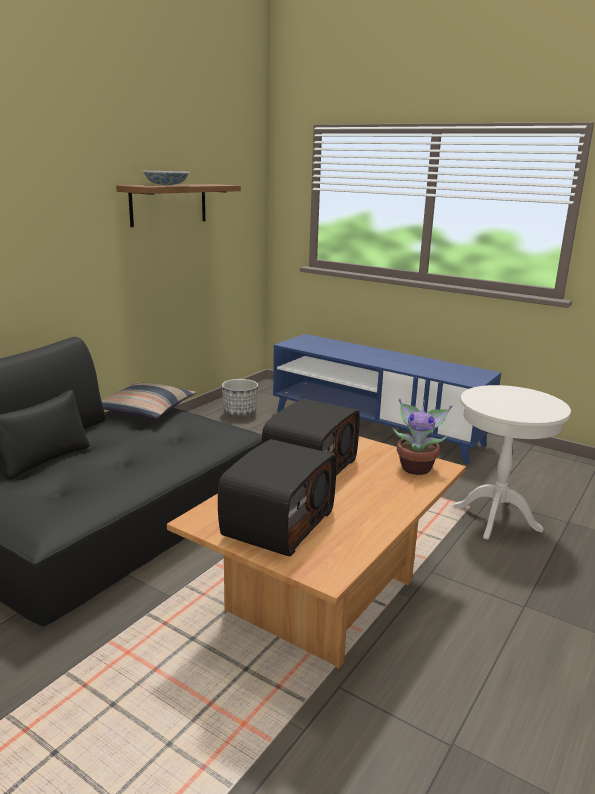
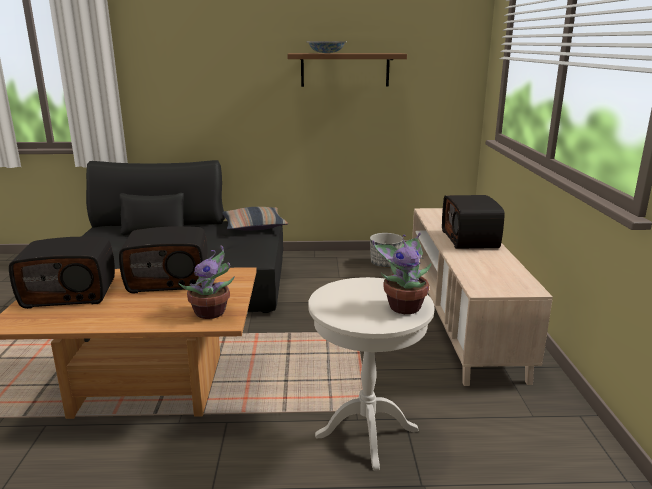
camera: 55 degrees right, 0 degrees up
(375, 354) = (471, 239): none -> radio
(376, 427) = (461, 318): blue tv stand -> beige tv stand
(531, 396) = (403, 306): none -> potted plant

